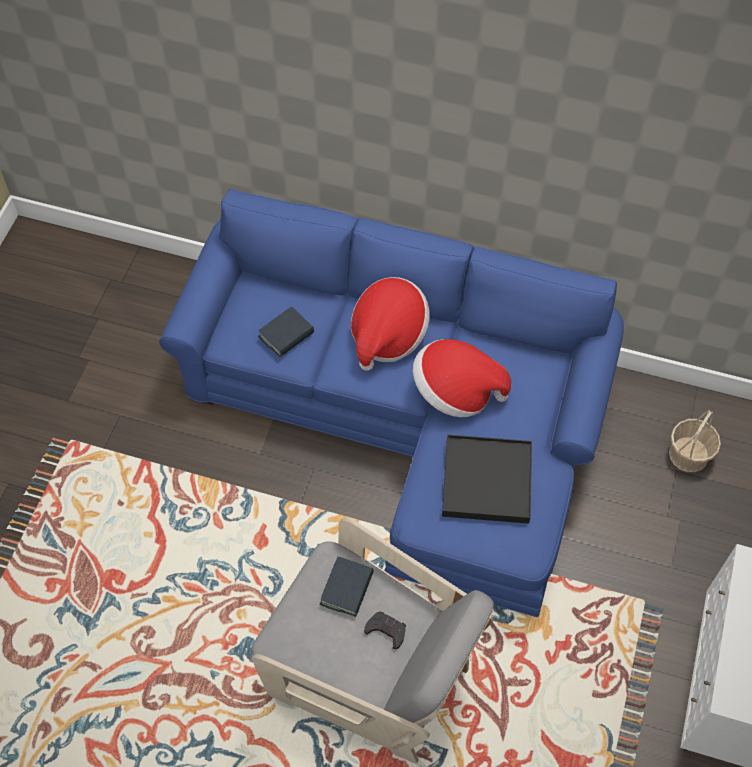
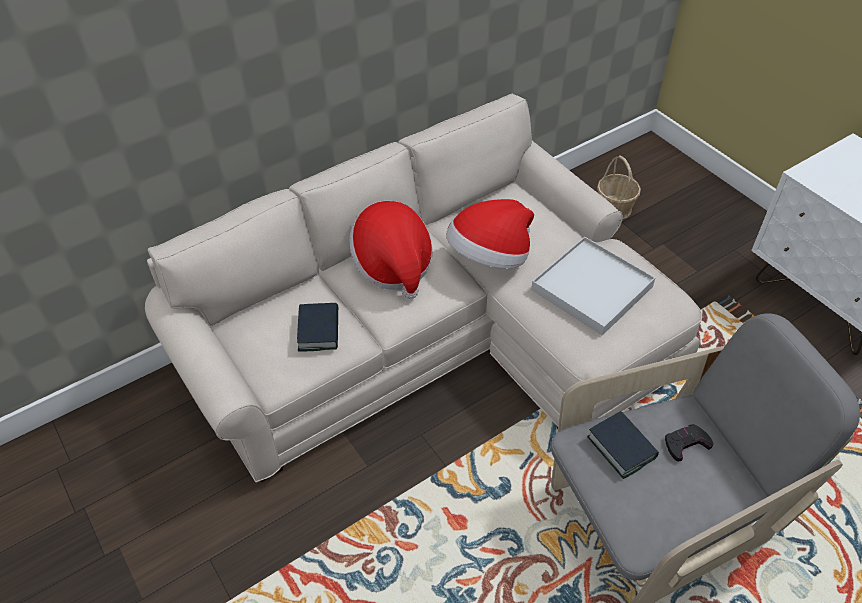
camera: 50 degrees left, 10 degrees down
(410, 416) = (435, 337): blue sofa -> beige sofa
(487, 481) = (592, 288): black tray -> white tray

